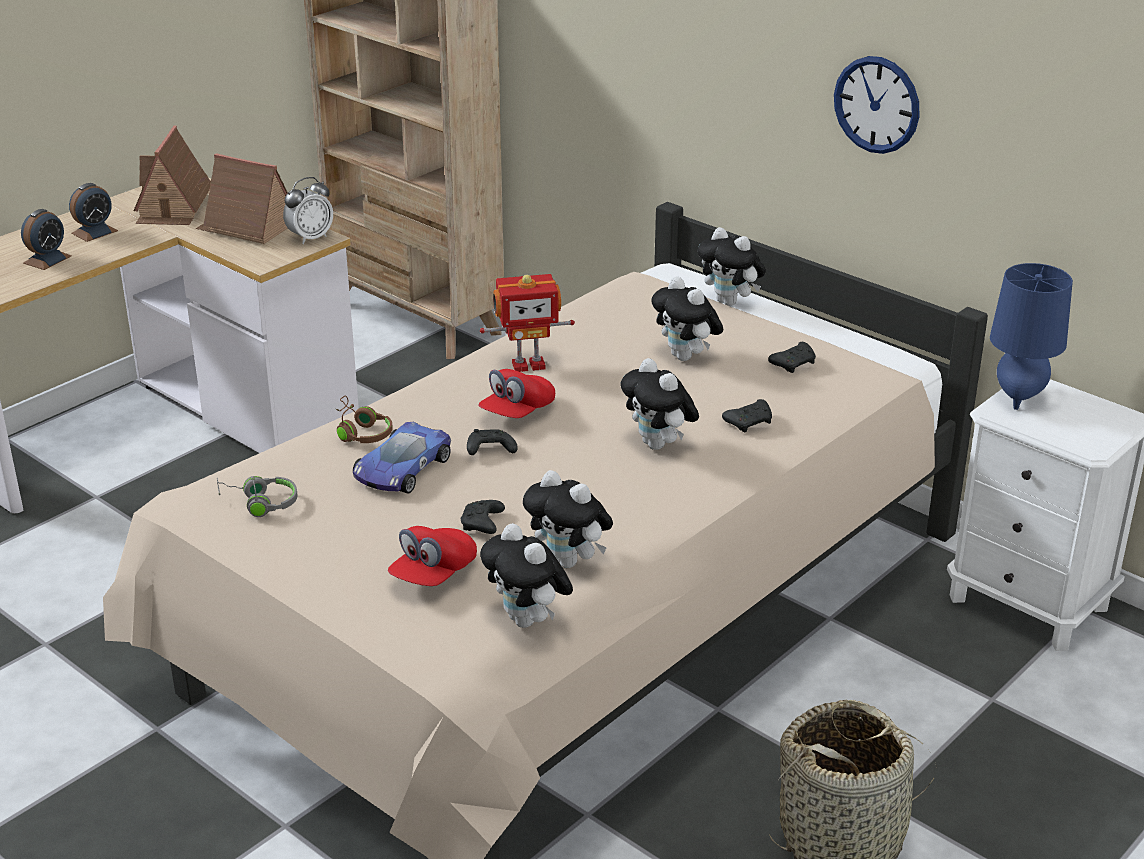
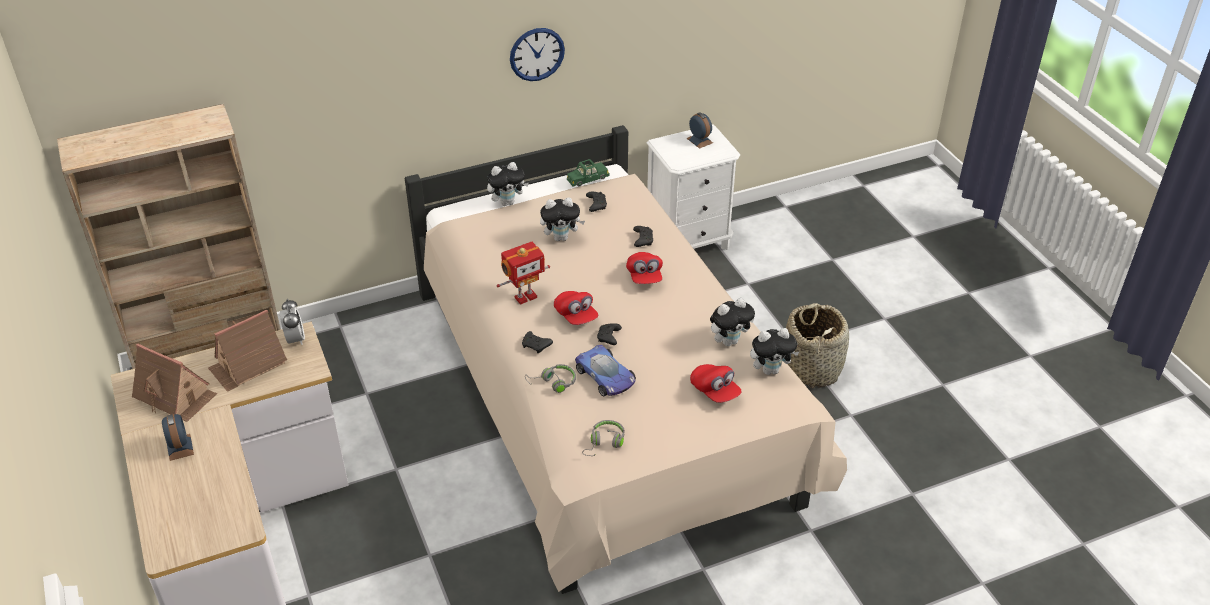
camera: 65 degrees left, 10 degrees up
(47, 259) = (206, 481): alarm clock -> alarm clock (699, 140)
(360, 432) = (553, 383): brown headphones -> grey headphones
(482, 525) = (680, 361): black game controller -> black game controller (536, 346)
(528, 364) = (525, 296): toy robot -> toy robot turned 45 degrees clockwise
(659, 445) = (644, 276): plush toy -> red cap
(850, 341) = (587, 179): none -> green toy car
(1018, 397) = (671, 152): blue table lamp -> none

